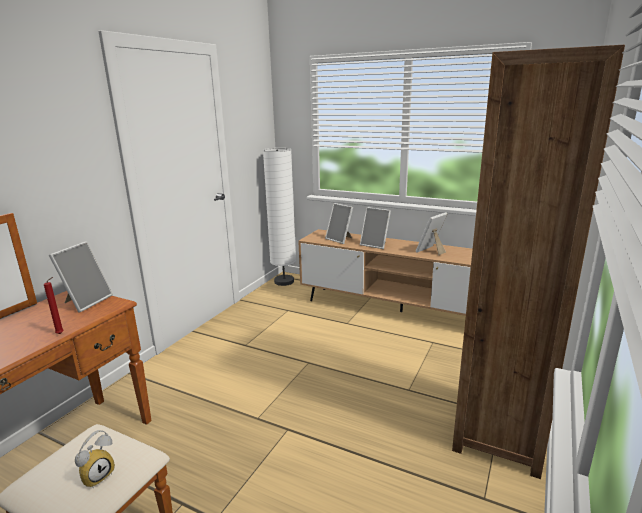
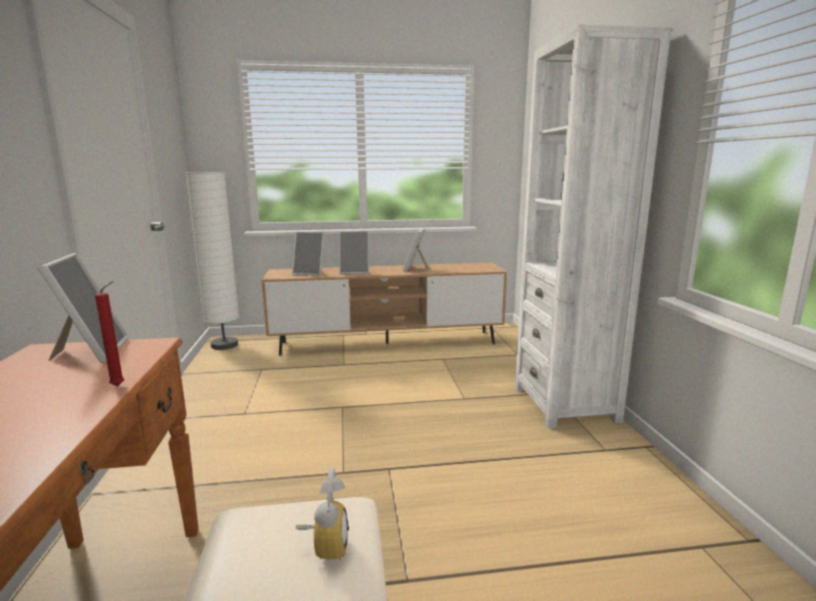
camera: 35 degrees left, 5 degrees down
(500, 432) = (565, 403): brown bookcase -> white bookcase

